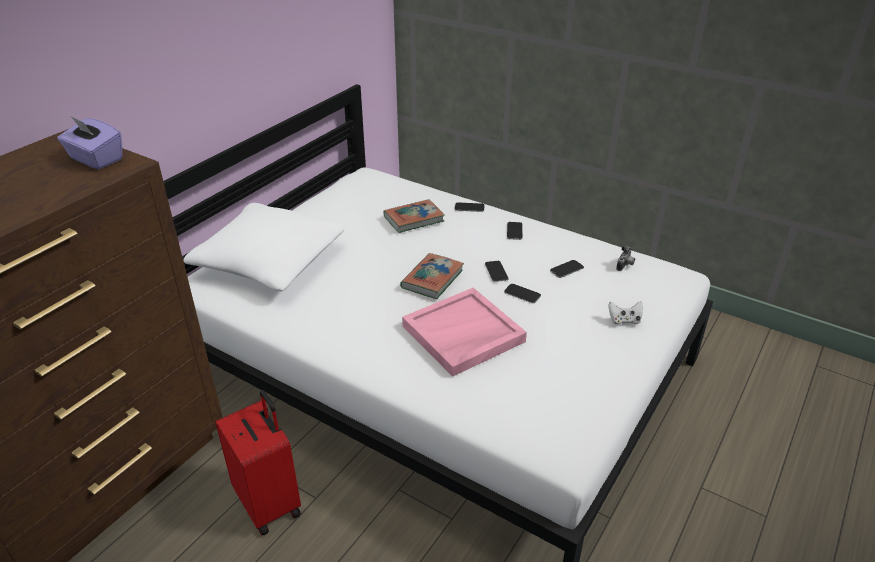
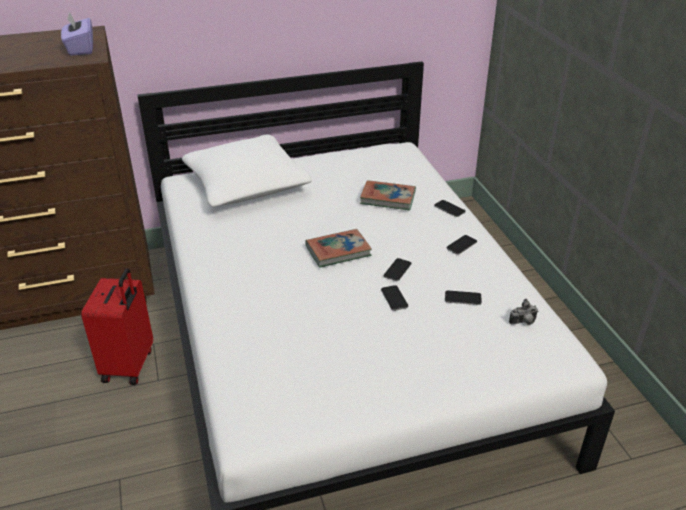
camera: 40 degrees right, 0 degrees up
(463, 334) = (303, 304): pink tray -> none
(624, 320) = (451, 366): white game controller -> none

